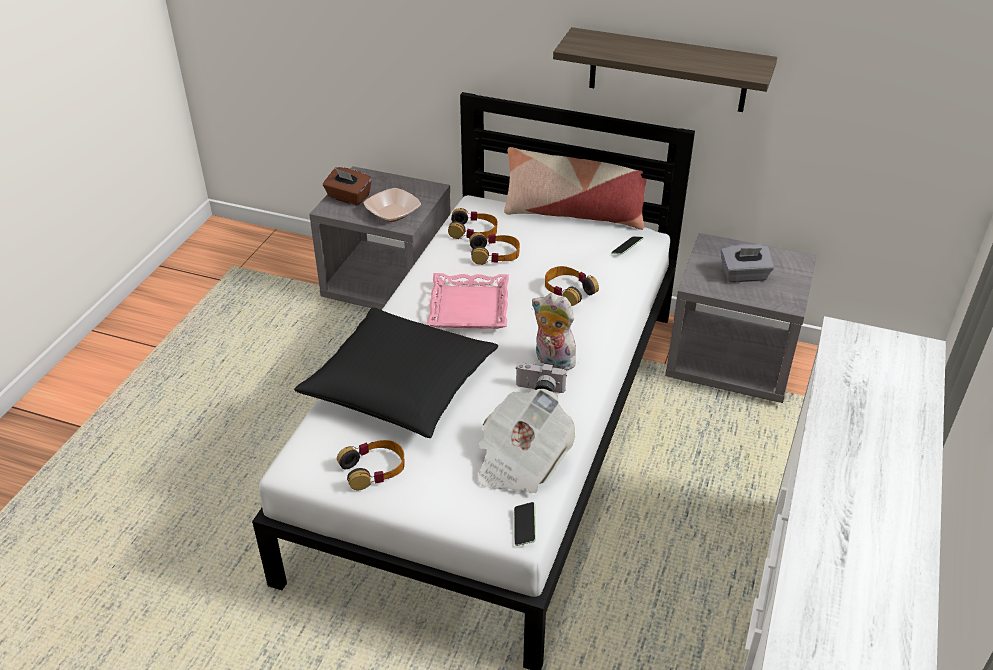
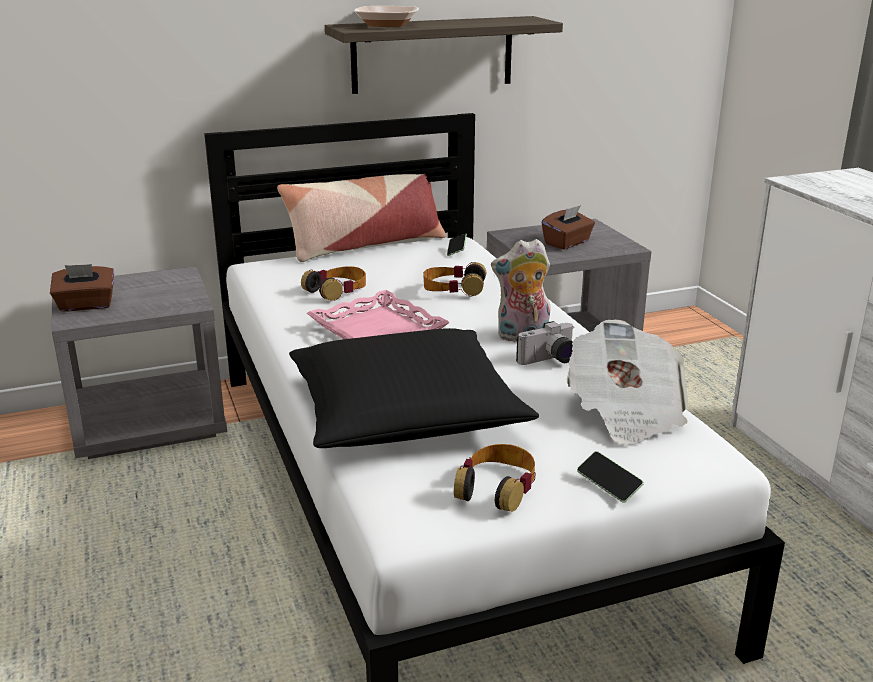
camera: 40 degrees left, 15 degrees down
(393, 213) = (162, 301): bowl -> bowl (386, 25)
(473, 231) = (286, 282): headphones -> none
(524, 528) = (718, 456): phone -> phone (608, 484)
(744, 275) = (567, 243): grey tissue box -> brown tissue box

